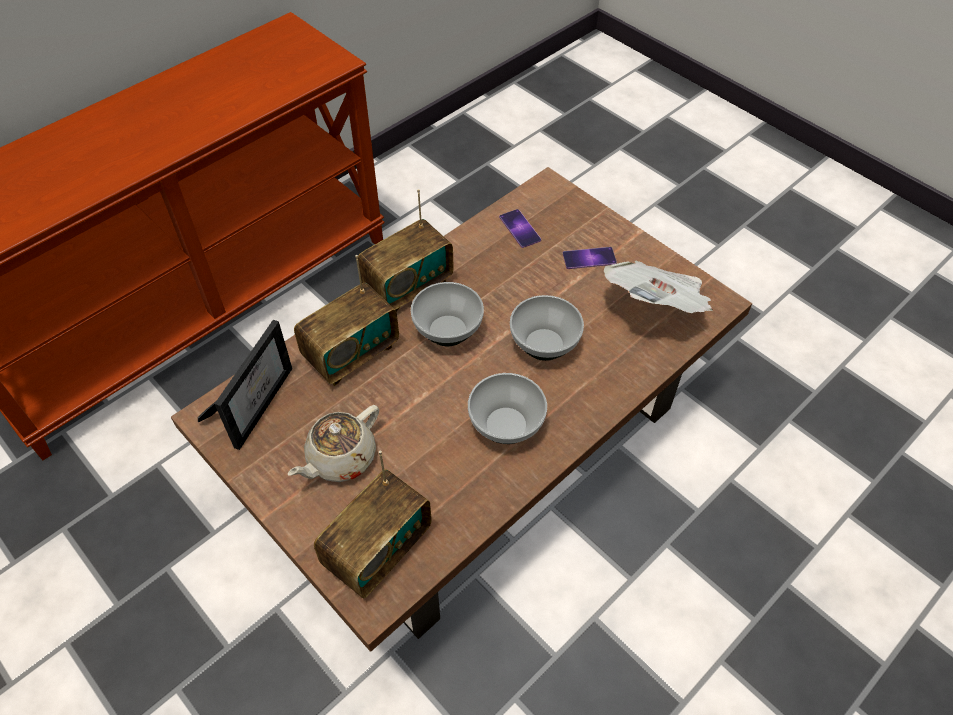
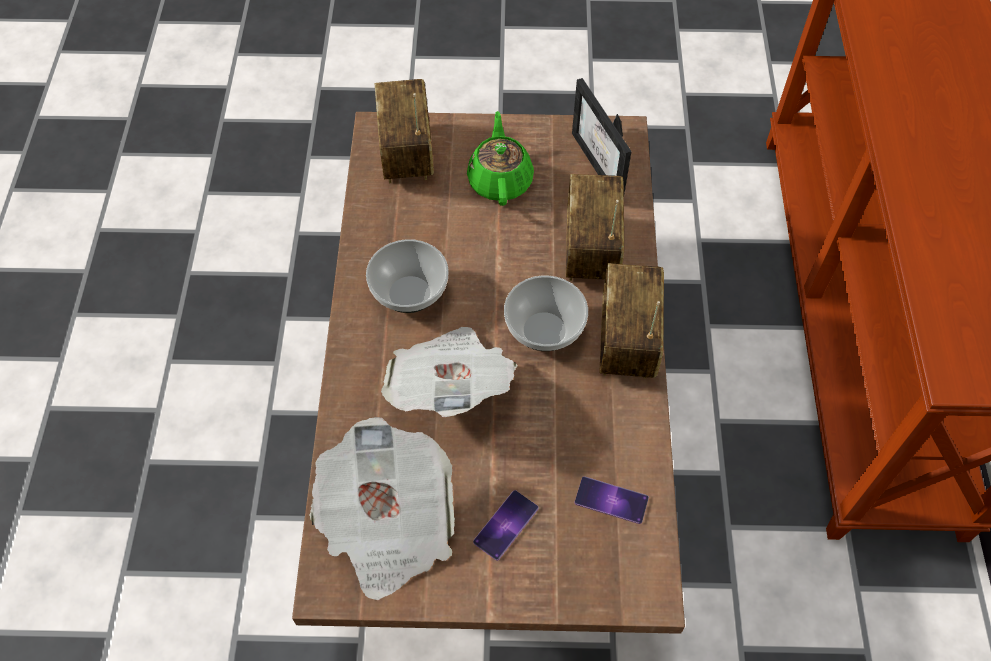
camera: 135 degrees right, 5 degrees up
(340, 458) = (500, 180): beige teapot -> green teapot
(544, 345) = (450, 387): bowl -> newspaper

